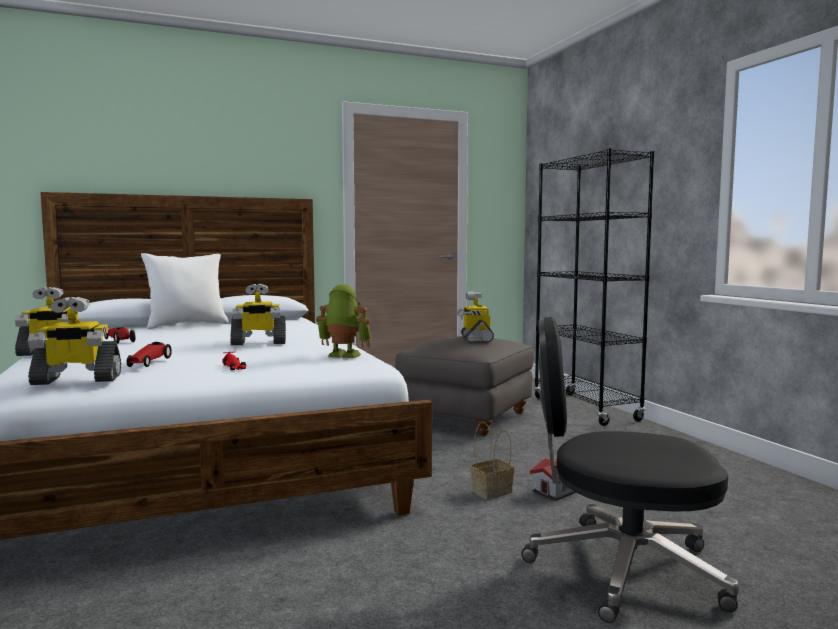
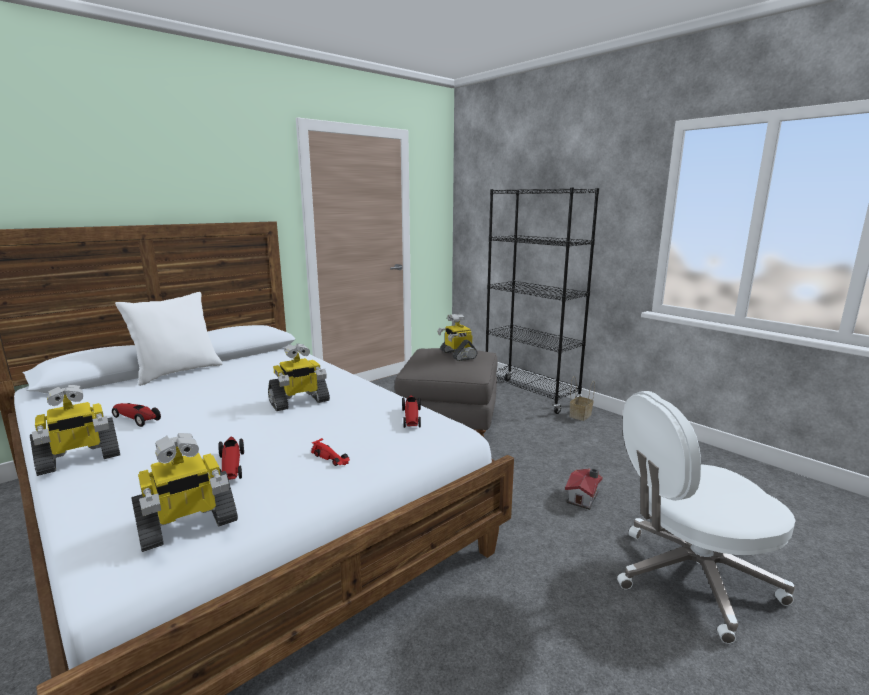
camera: 20 degrees left, 10 degrees up
(343, 356) = (411, 417): toy robot -> toy car
(492, 491) = (536, 508): basket -> basket (580, 415)
(621, 569) = (690, 578): black office chair -> white office chair

